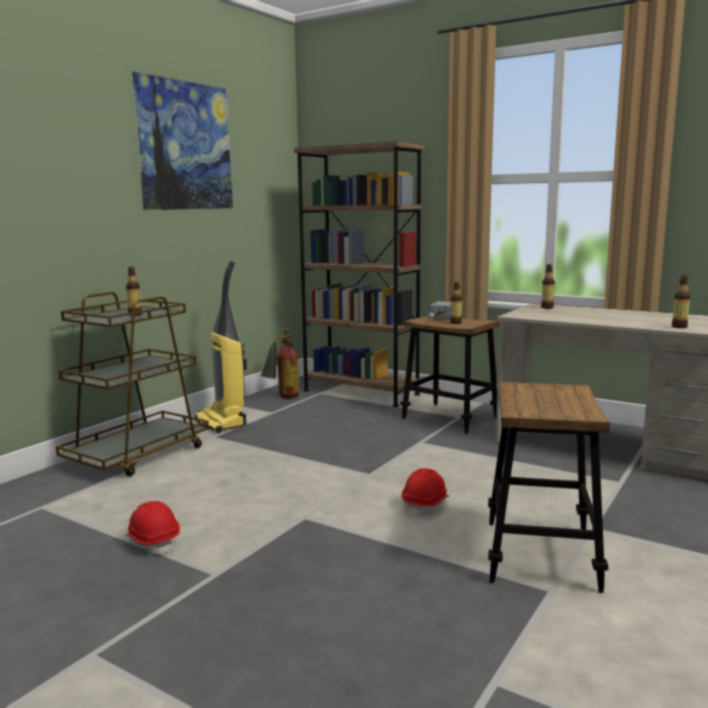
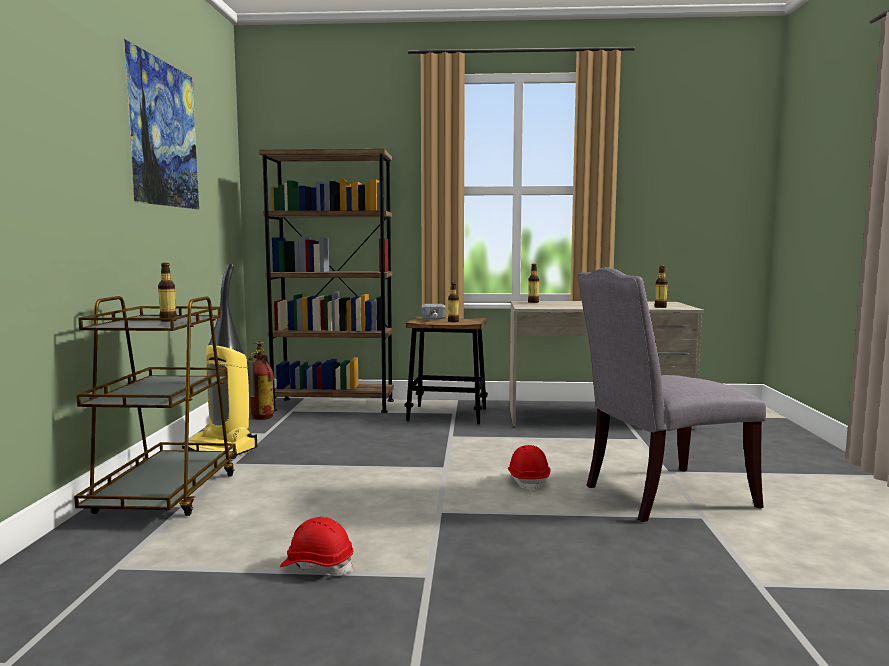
camera: 30 degrees left, 5 degrees down
(540, 555) = (661, 496): stool -> grey chair

